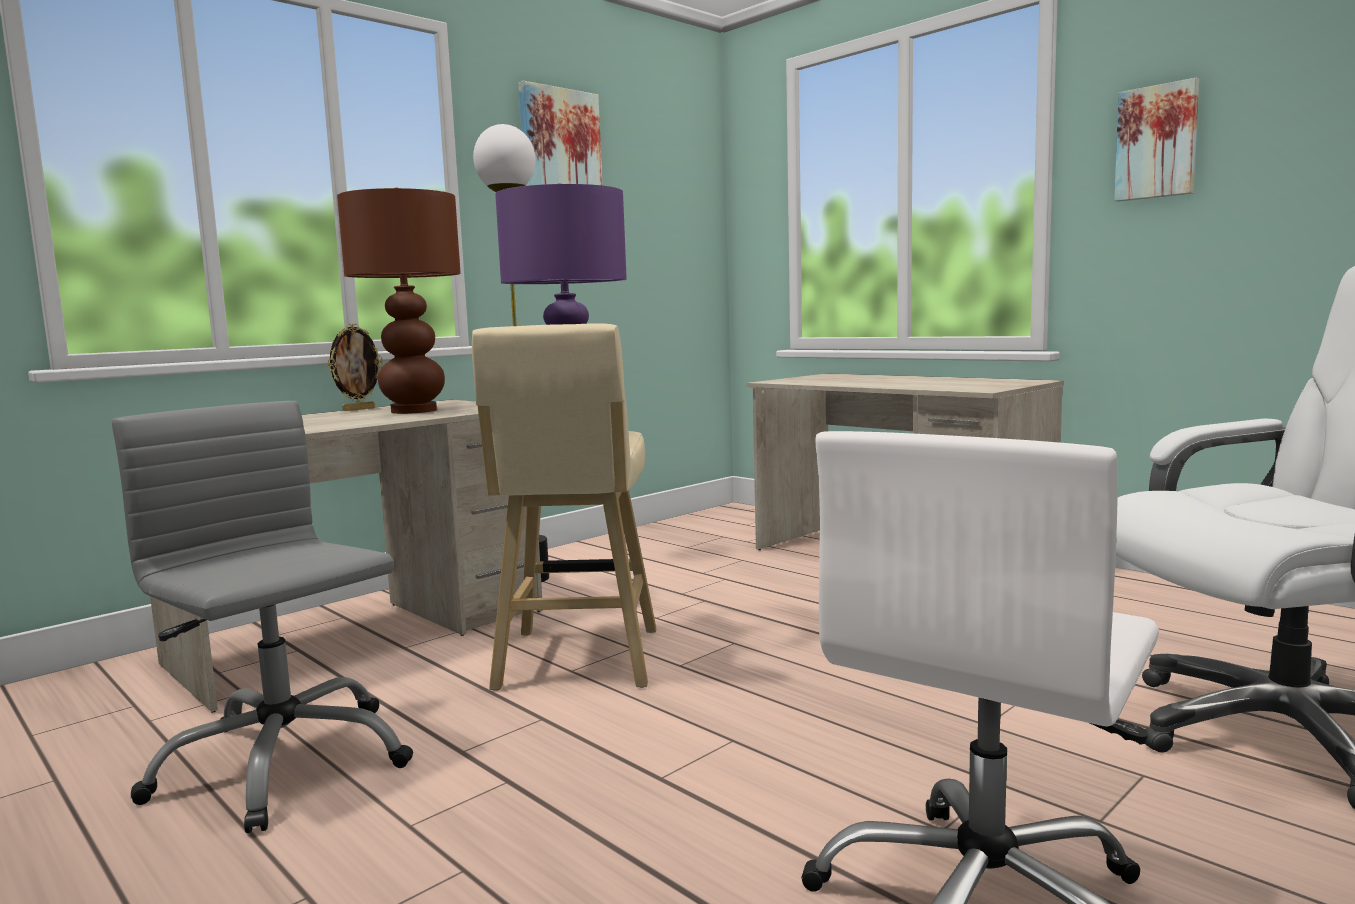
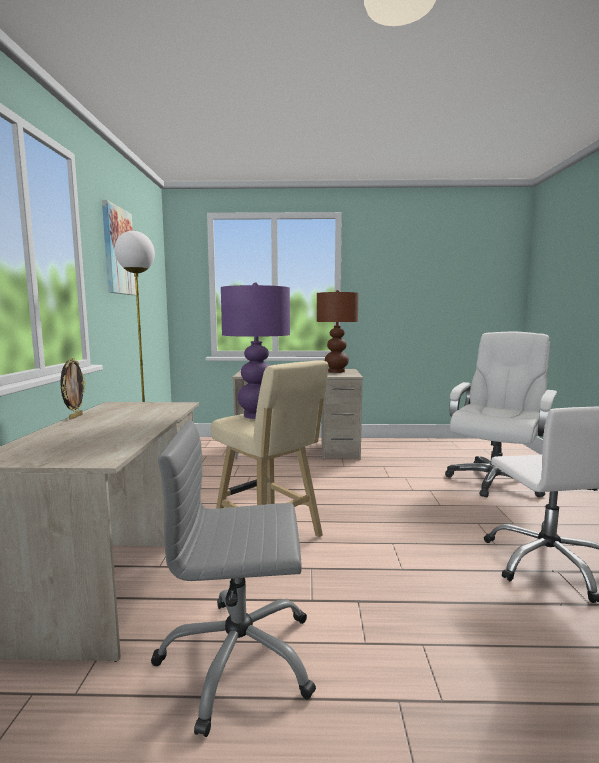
camera: 45 degrees left, 0 degrees up
(413, 411) = (132, 414): brown table lamp -> brown table lamp (336, 371)
(1157, 142) = (380, 281): picture -> none

